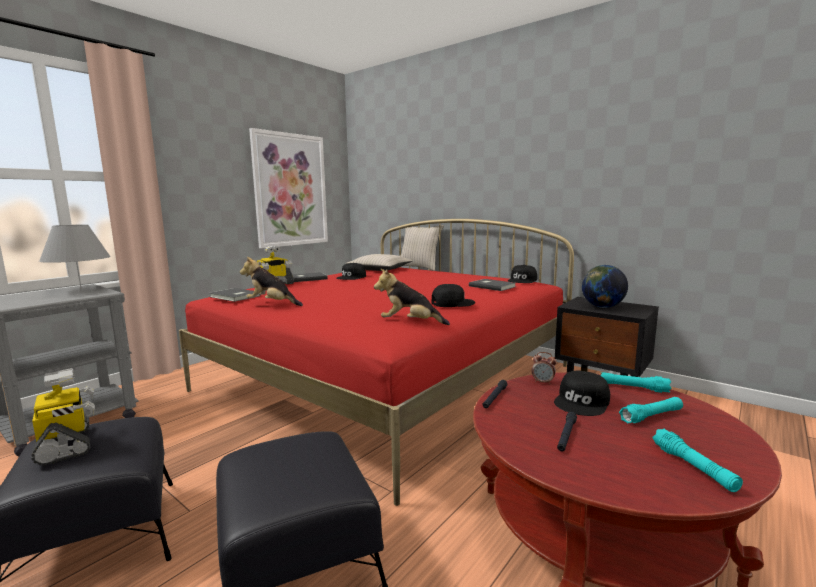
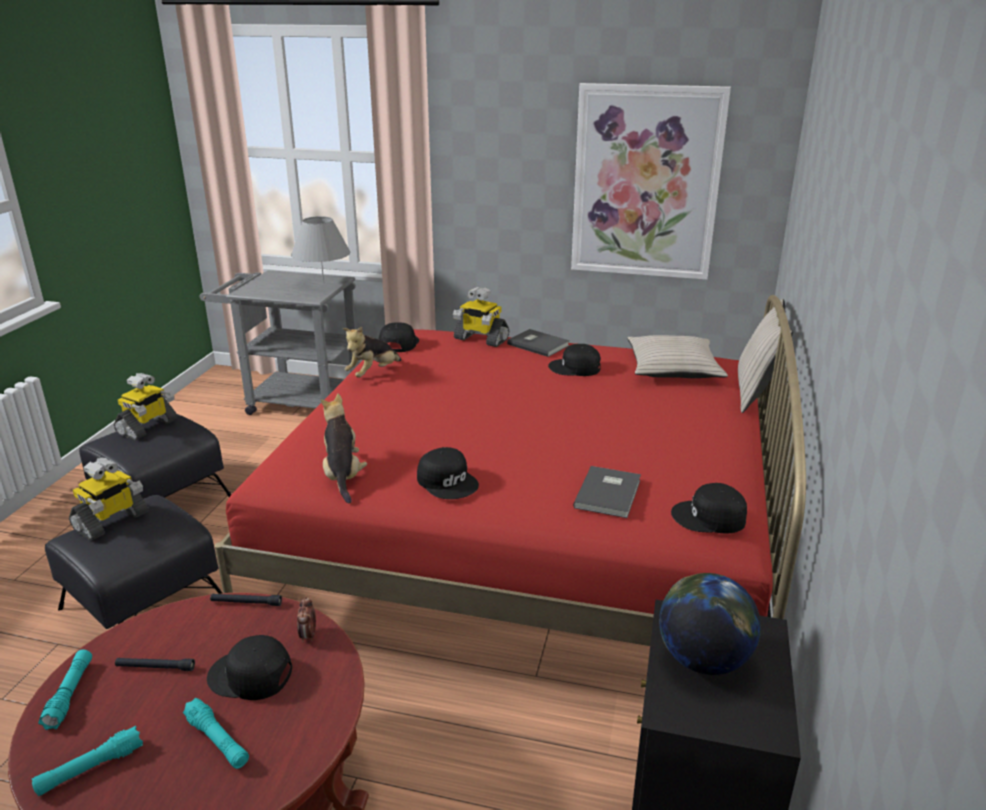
camera: 65 degrees right, 15 degrees up
(234, 296) = (398, 343): grey book -> black cap
(264, 475) = (111, 522): none -> toy robot
(271, 304) = (373, 373): plush toy -> plush toy turned 135 degrees counterclockwise
(633, 388) = (314, 726): turquoise flashlight -> turquoise flashlight (70, 694)

